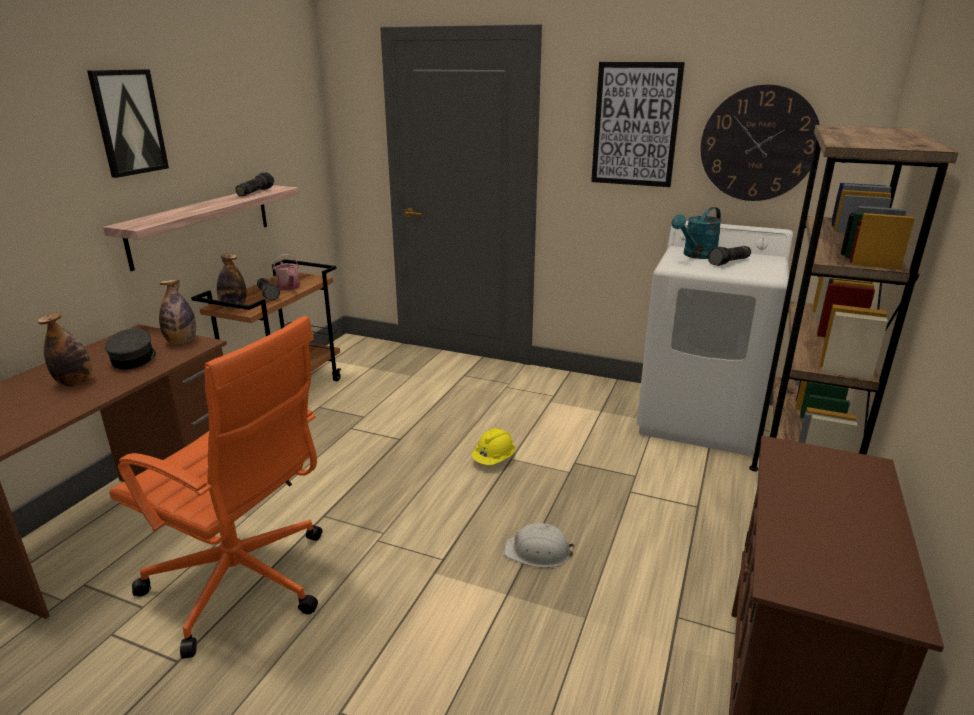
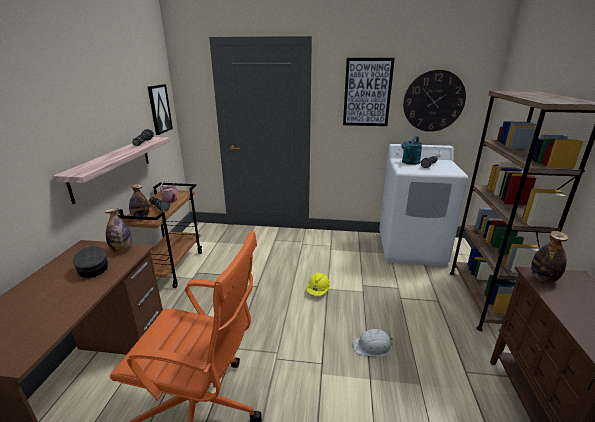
camera: 15 degrees left, 0 degrees up
(75, 382) = (56, 294): bottle -> bottle (543, 278)
(128, 122) = (63, 100): picture -> picture (159, 109)

